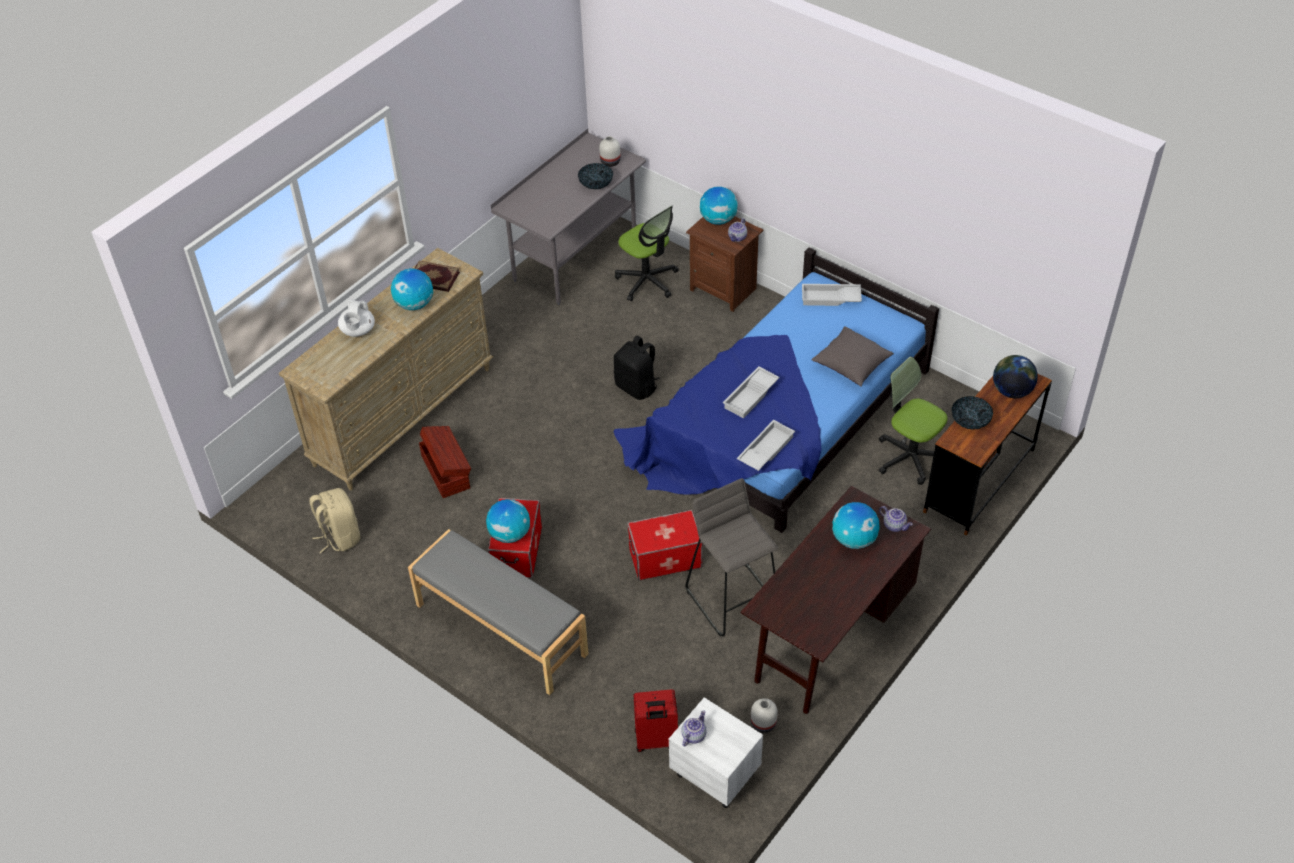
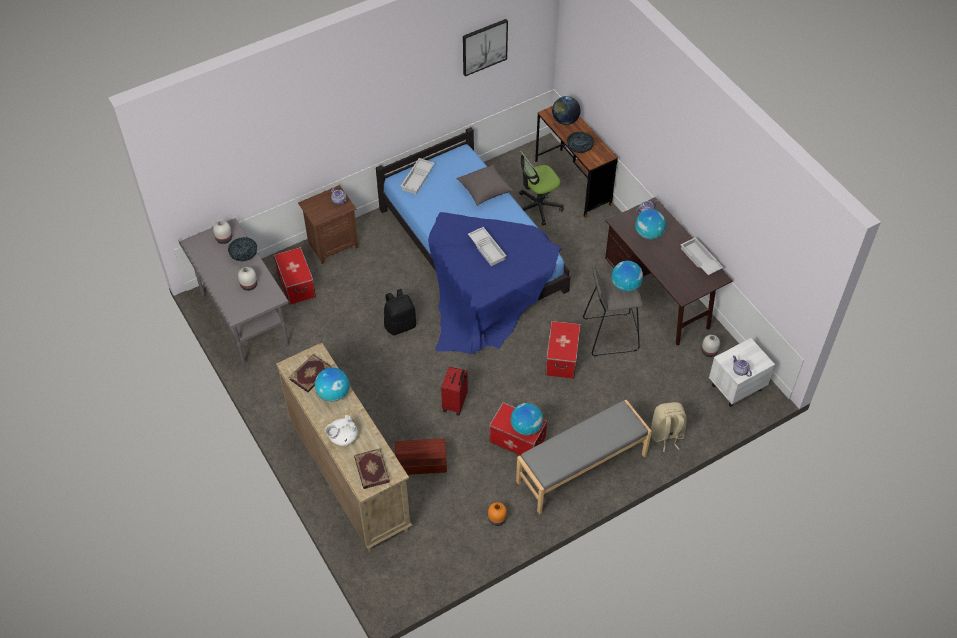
camera: 70 degrees left, 5 degrees up
(323, 367) = (371, 470): none -> book
(340, 536) = (451, 548): beige backpack -> beige backpack (666, 435)
(358, 331) = (342, 437): white teapot -> white teapot turned 120 degrees clockwise
(394, 566) = (496, 519): none -> orange vase
(555, 203) = (249, 285): none -> white vase
(647, 281) = (297, 285): office chair -> storage box
(656, 740) = (701, 409): red suitcase -> red suitcase (455, 403)
(718, 220) = (314, 205): globe -> globe (625, 285)
(765, 449) = (537, 258): white tray -> white tray (700, 259)
(982, 211) = (484, 46): none -> picture

